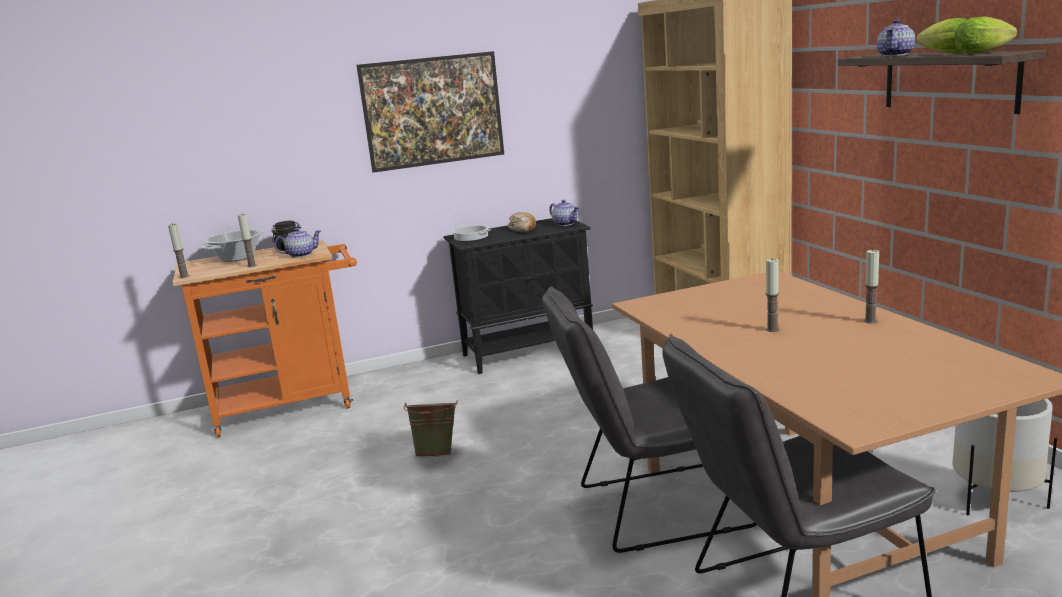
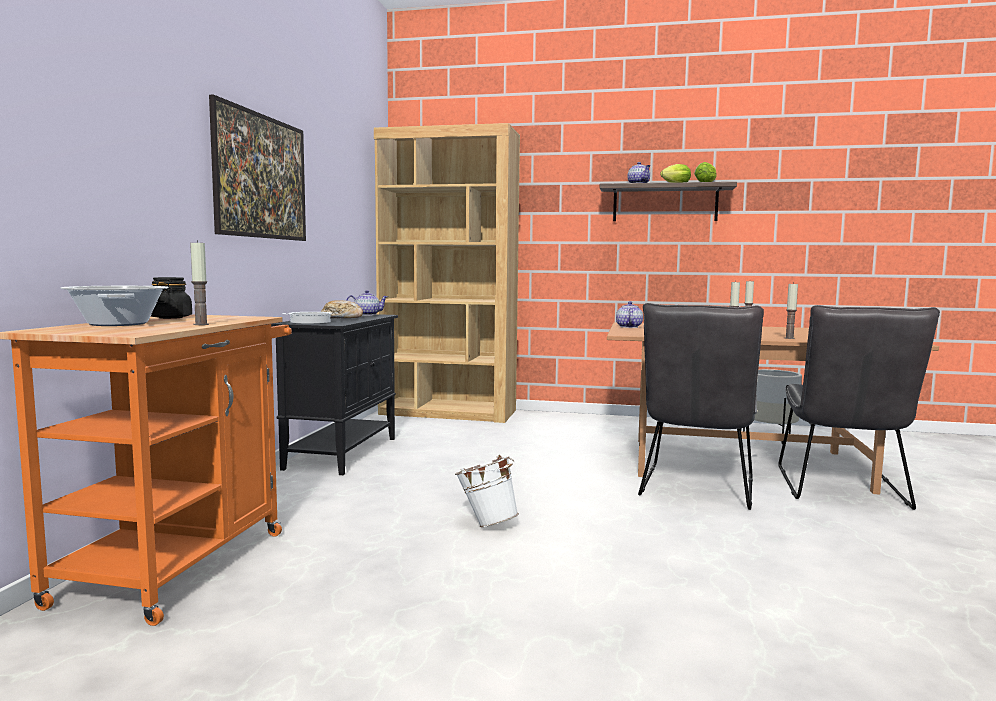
camera: 60 degrees left, 10 degrees down
(184, 276) = (126, 334): candle -> candle (789, 338)
(300, 255) = (228, 318): teapot -> teapot (628, 327)
(437, 454) = (486, 523): green bucket -> white bucket

